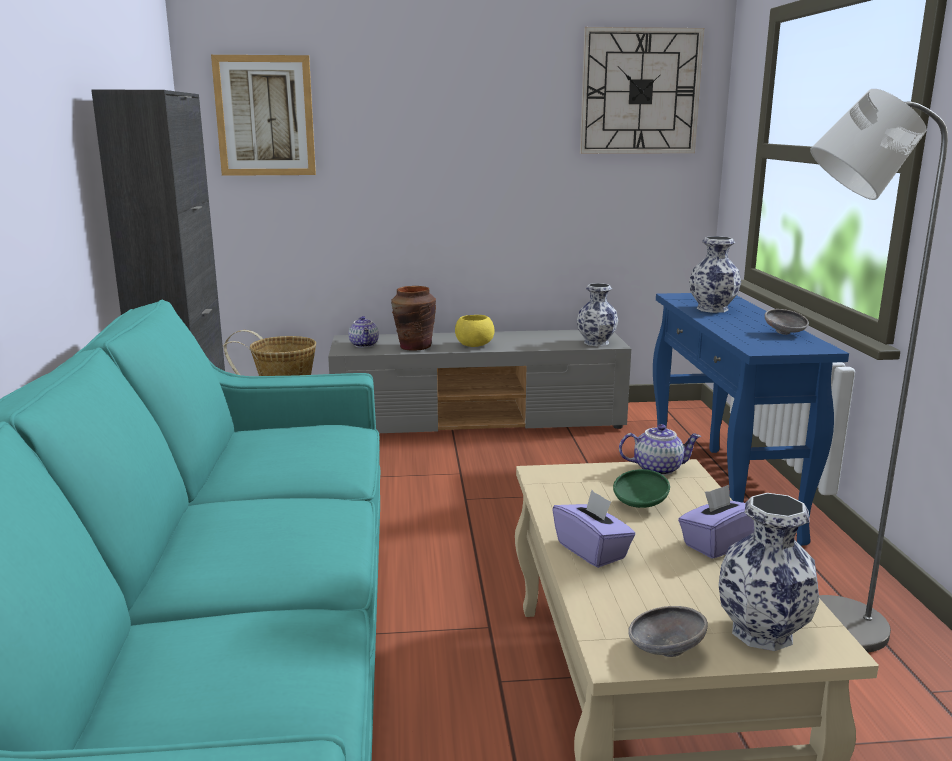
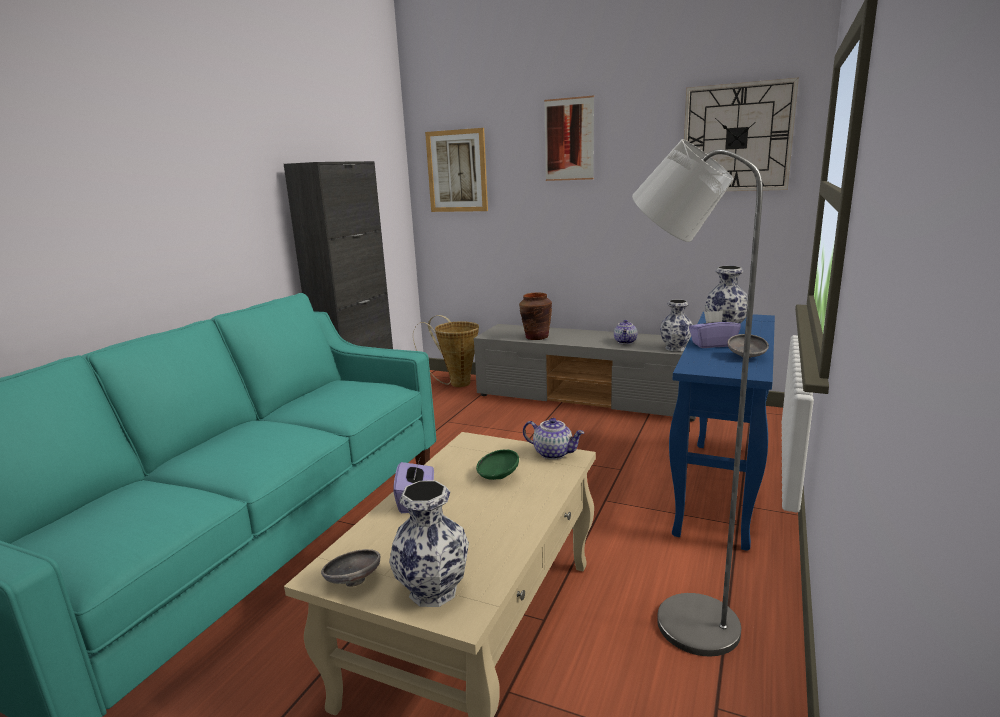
camera: 30 degrees right, 0 degrees up
(365, 345) = (506, 332): teapot -> teapot (625, 342)
(436, 80) = (569, 139): none -> picture
(474, 346) = (578, 341): yellow bowl -> none
(717, 544) = (506, 519): purple tissue box -> purple tissue box (712, 344)

